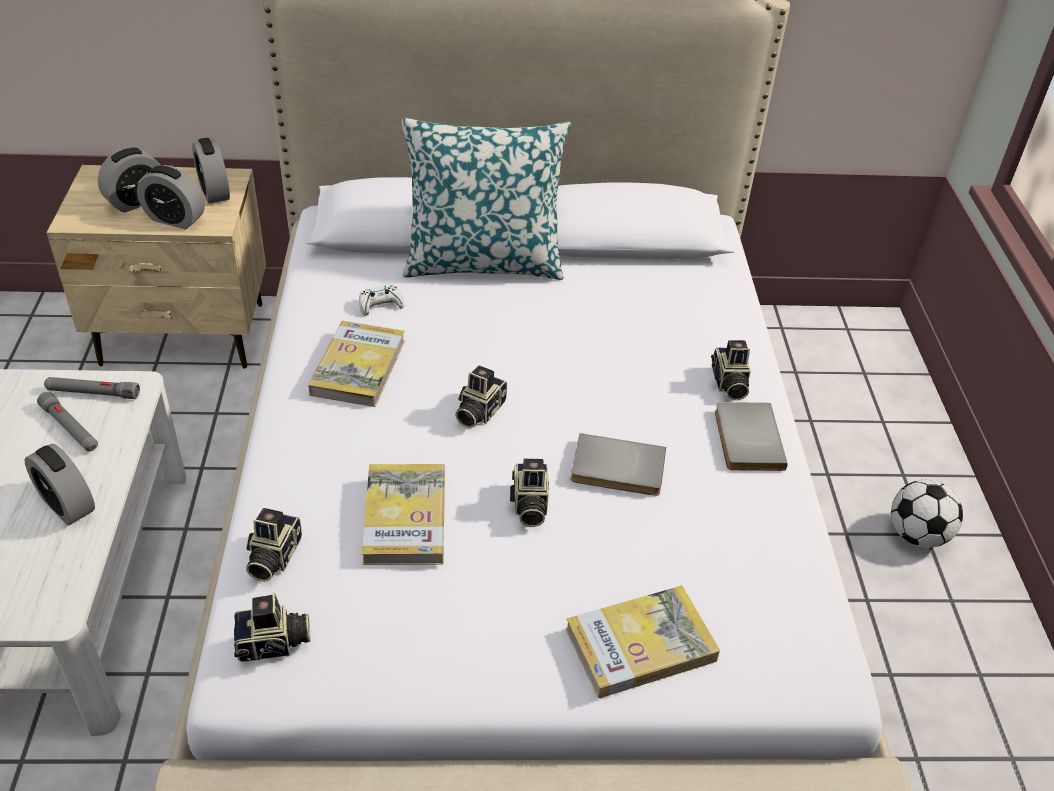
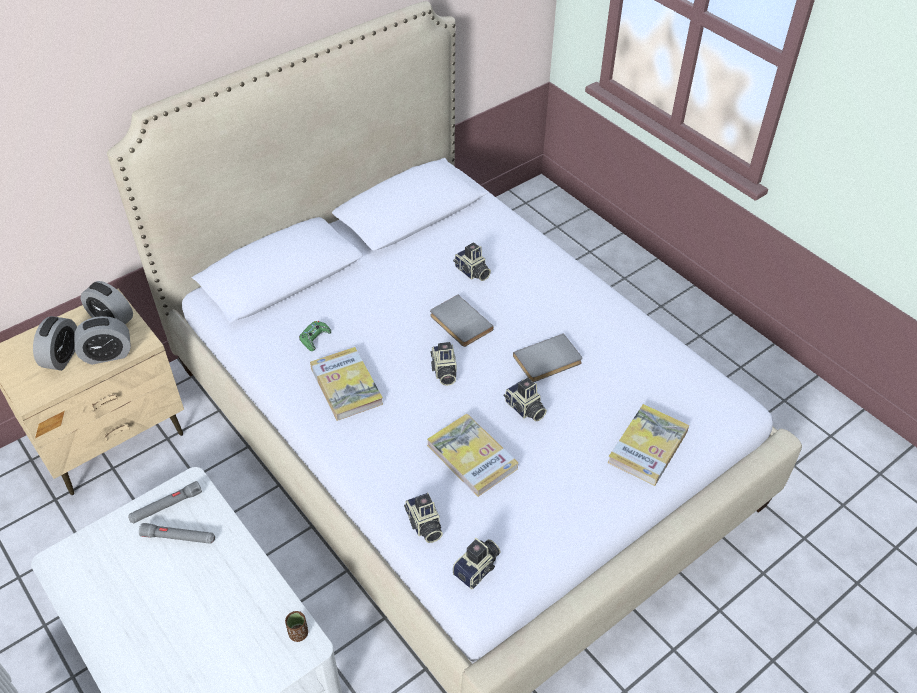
camera: 35 degrees left, 5 degrees up
(63, 594) = (298, 633): none -> brown cup
(67, 505) = (236, 583): alarm clock -> none
(380, 305) = (314, 338): white game controller -> green game controller
(483, 262) = (346, 275): pillow -> none
(728, 384) = (555, 277): camera -> camera (472, 272)
(745, 439) = (592, 305): grey book -> grey book (459, 323)
(916, 535) = (657, 309): football -> none

